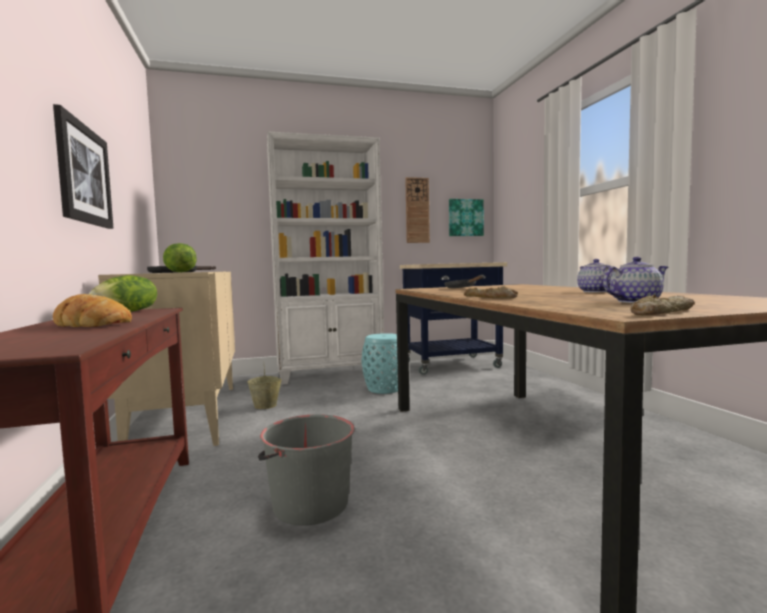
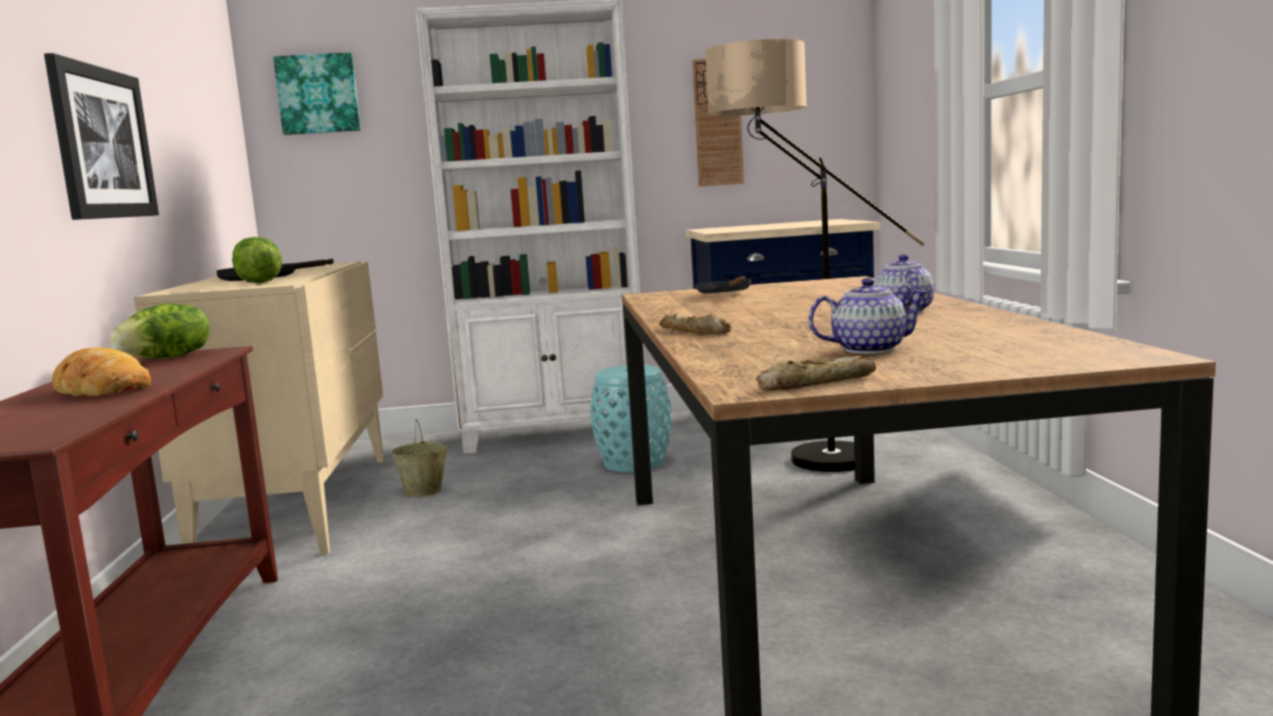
camera: 10 degrees right, 5 degrees up
(309, 505) = (422, 643): grey bucket -> none
(465, 217) = (817, 130): picture -> picture (318, 94)
(475, 386) = (798, 461): none -> floor lamp

